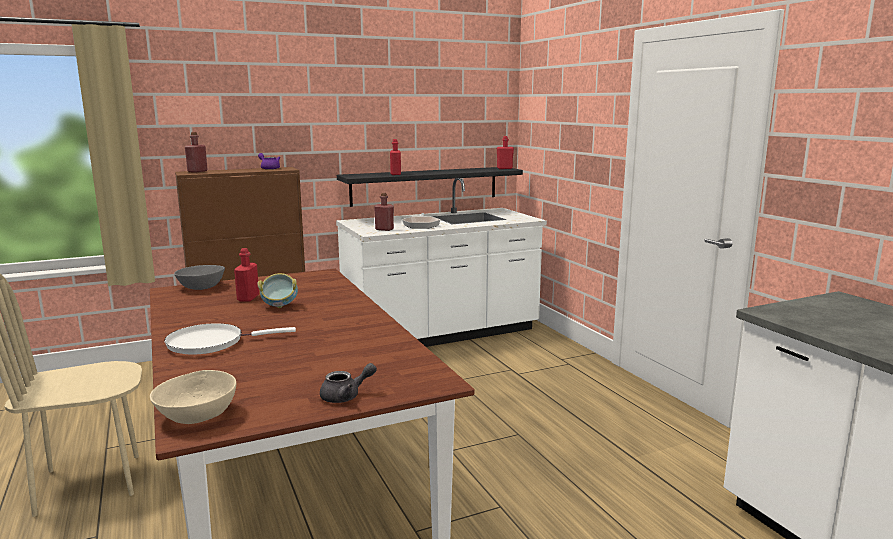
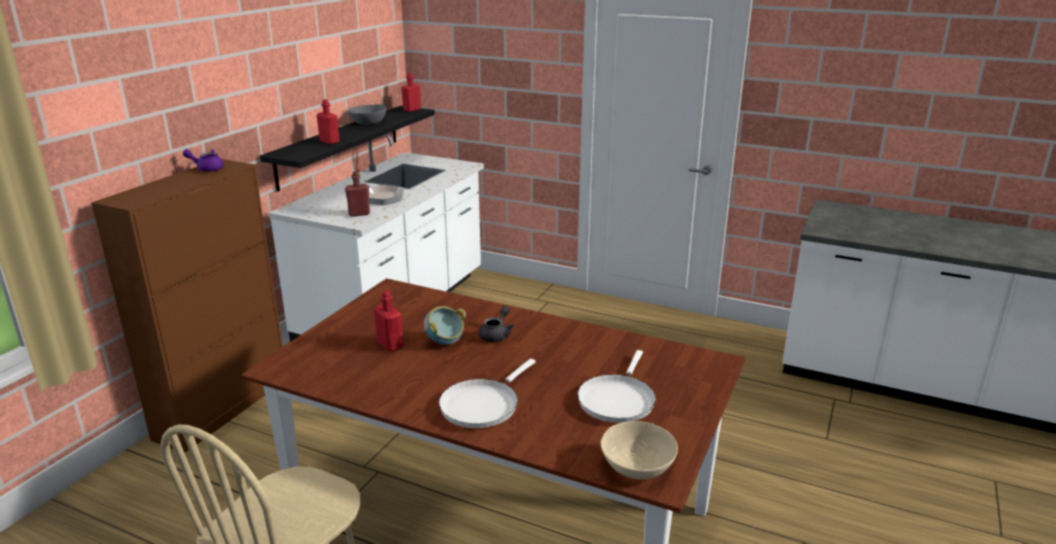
camera: 40 degrees left, 10 degrees up
(197, 171) = (129, 195): red bottle -> none
(201, 287) = (303, 350): grey bowl -> grey bowl (368, 123)
(295, 373) = (617, 399): none -> white frying pan
(346, 396) = (691, 401): grey teapot -> grey teapot (497, 335)

